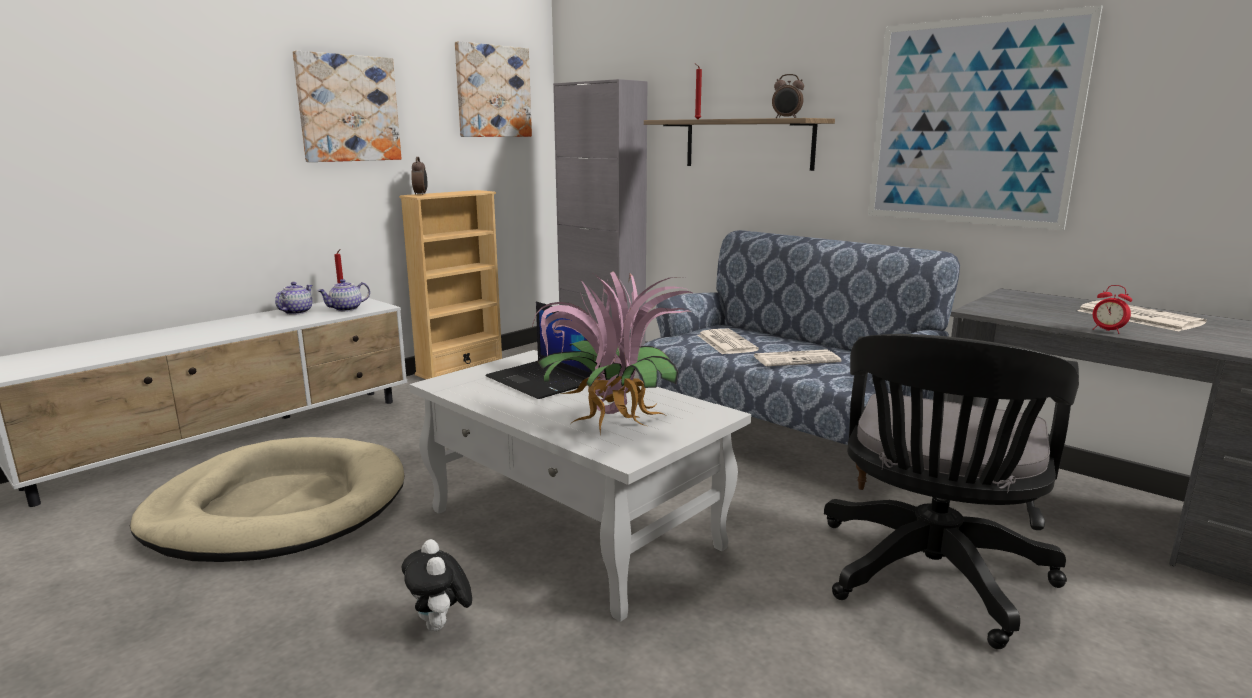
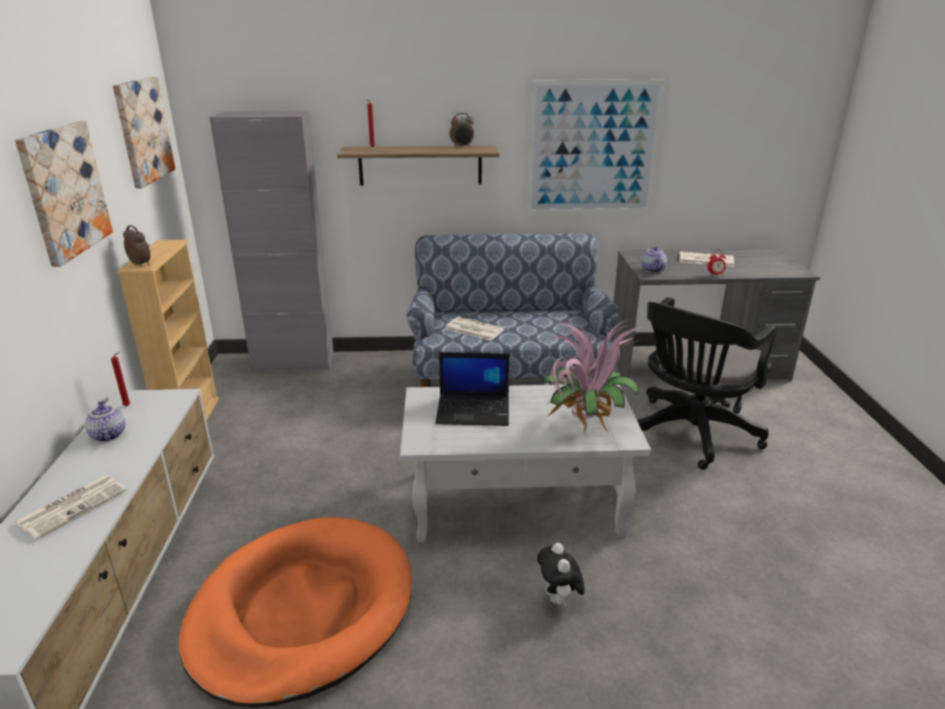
camera: 45 degrees left, 10 degrees up
(278, 507) = (302, 611): beige dog bed -> orange dog bed
(346, 309) = (153, 411): teapot -> teapot (653, 270)
(441, 626) = (559, 599): plush toy -> plush toy turned 60 degrees clockwise
(797, 359) = (534, 329): newspaper -> newspaper (73, 506)
(930, 578) = (690, 434): black office chair -> black office chair turned 60 degrees clockwise

